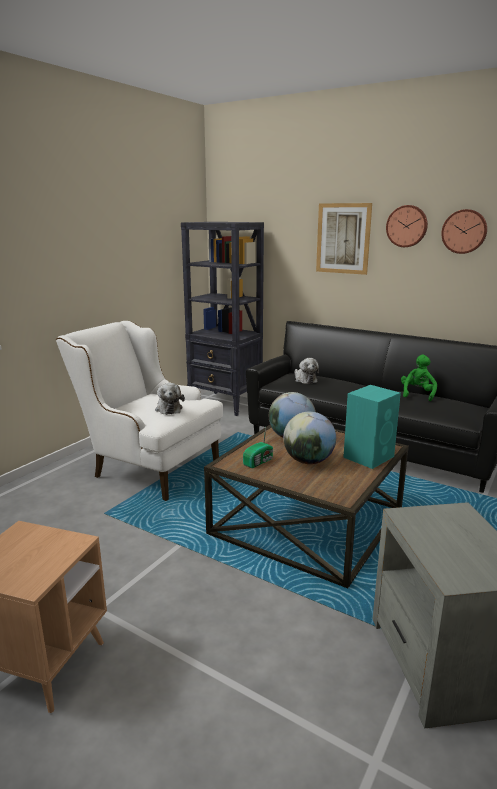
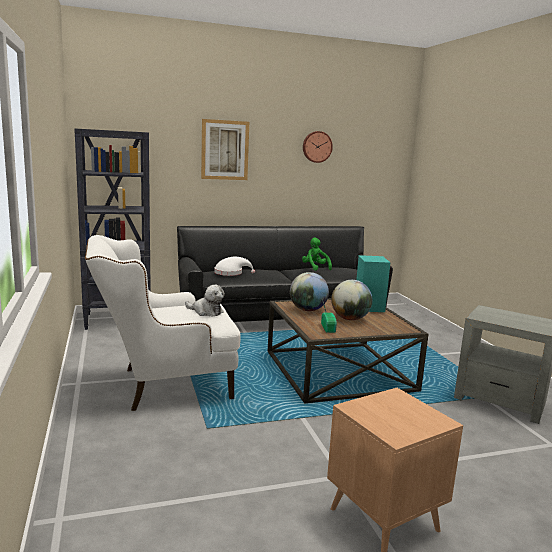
camera: 50 degrees left, 5 degrees down
(305, 379) = (231, 273): plush toy -> white hat
(407, 226) = (277, 141): wall clock -> none

